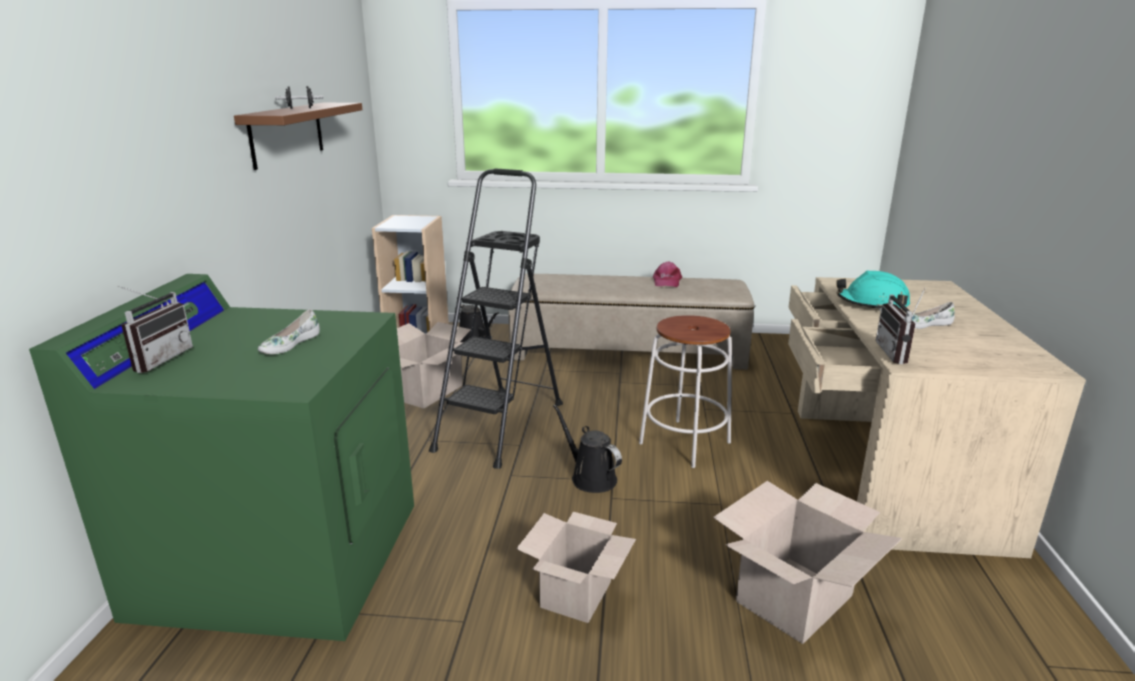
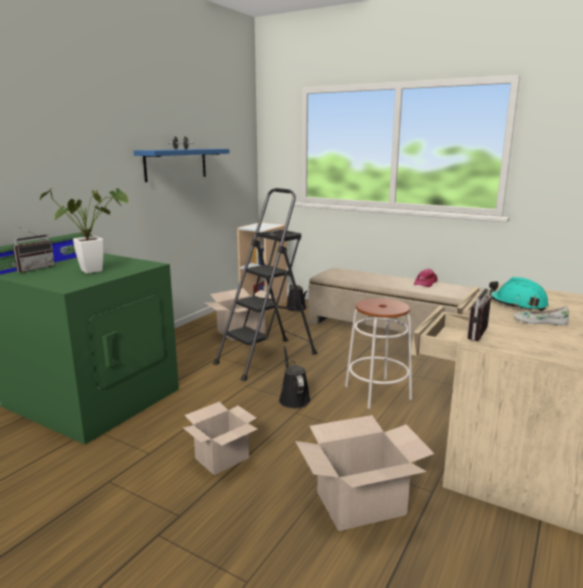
camera: 25 degrees right, 5 degrees down
(287, 134) = (176, 164): brown shelf -> blue shelf
(289, 344) = (97, 270): white shoe -> potted plant

